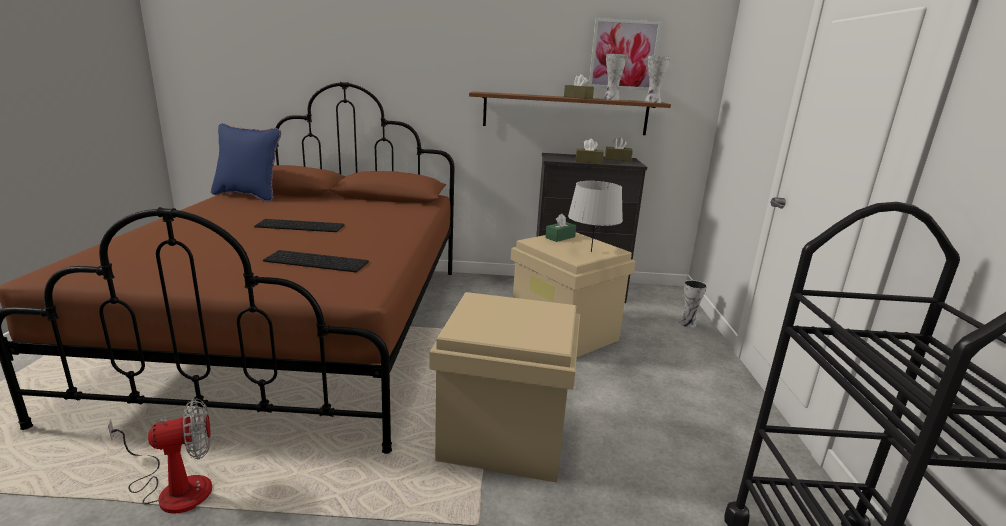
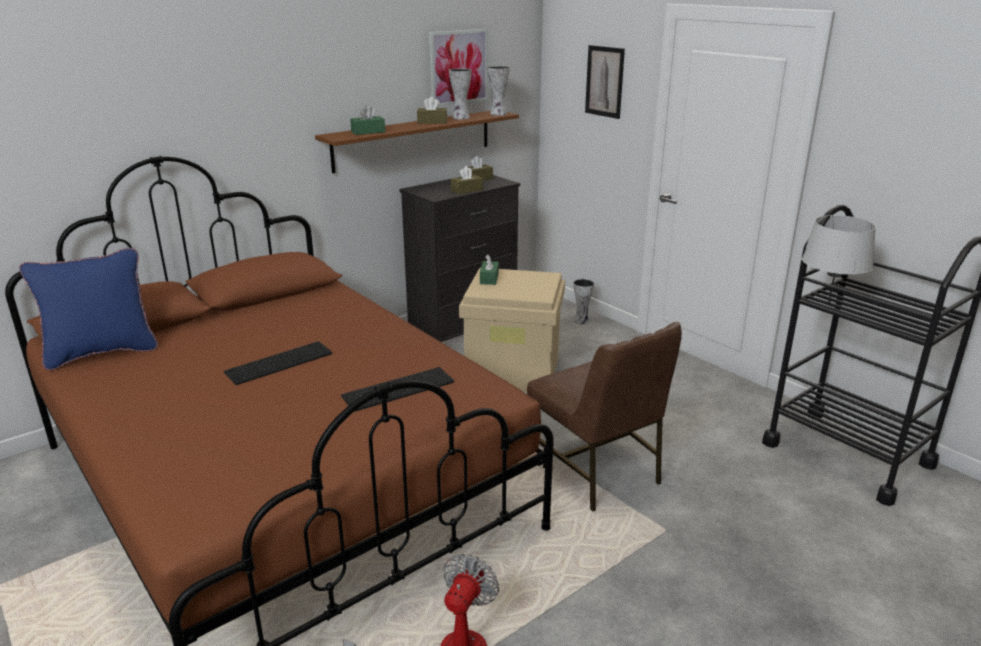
camera: 40 degrees left, 5 degrees up
(503, 436) = (596, 472): beige storage box -> brown chair
(510, 94) = (368, 132): none -> green tissue box
(591, 251) = (537, 284): grey table lamp -> grey table lamp (828, 302)
(761, 74) = (604, 81): none -> picture

